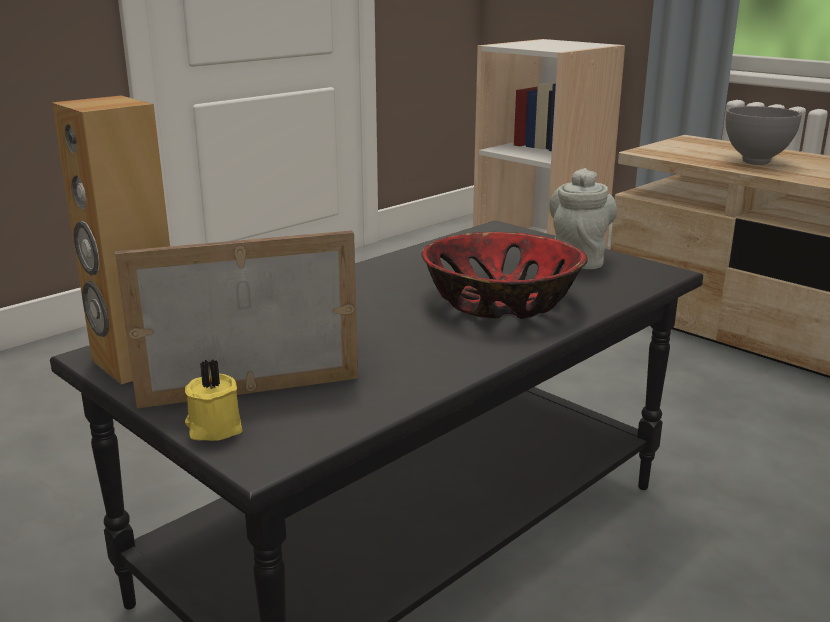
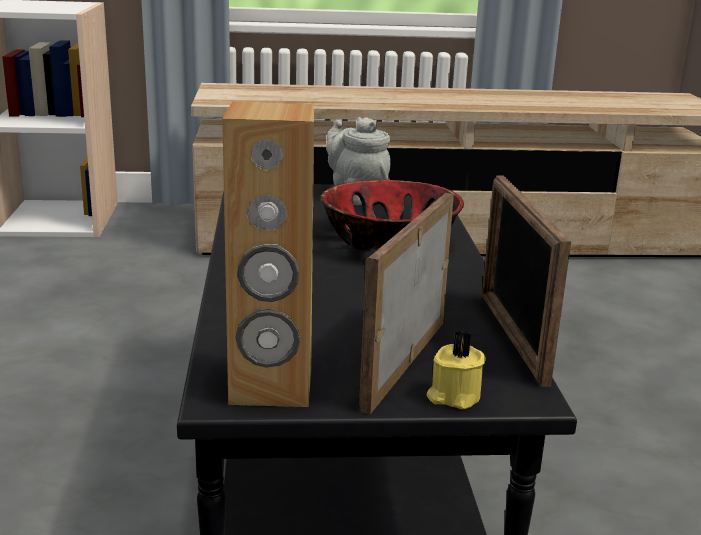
camera: 50 degrees left, 0 degrees up
(381, 414) = (512, 337): none -> picture frame
(757, 162) = (304, 98): grey bowl -> none

